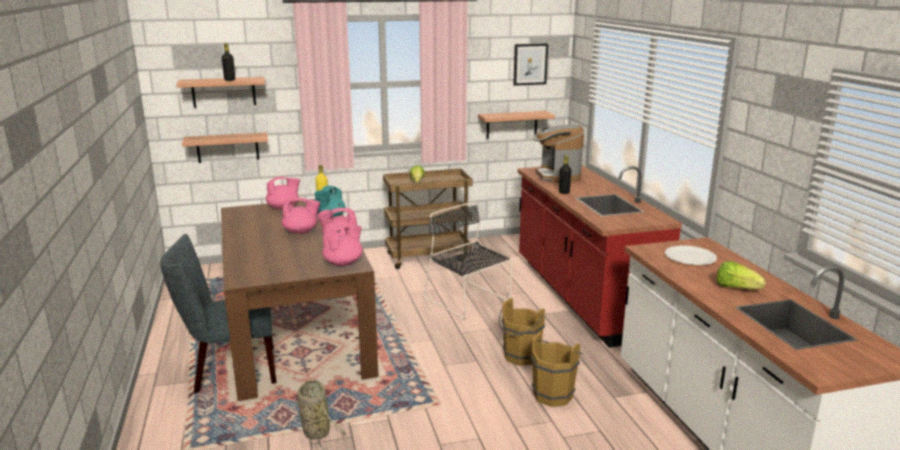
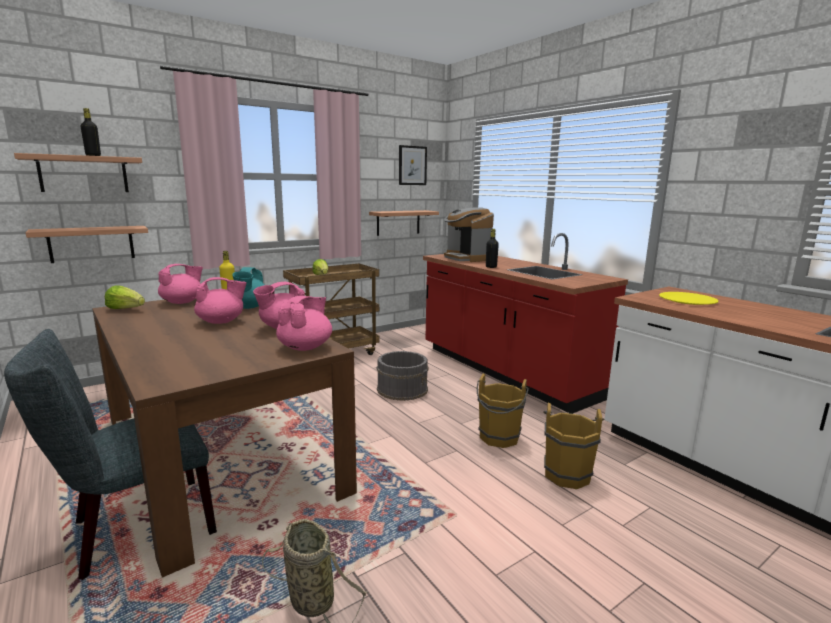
camera: 20 degrees left, 5 degrees down
(468, 300) = (402, 389): black chair -> grey bucket
(690, 257) = (687, 300): white plate -> yellow plate
(736, 288) = (779, 318): lettuce -> lettuce (126, 309)

